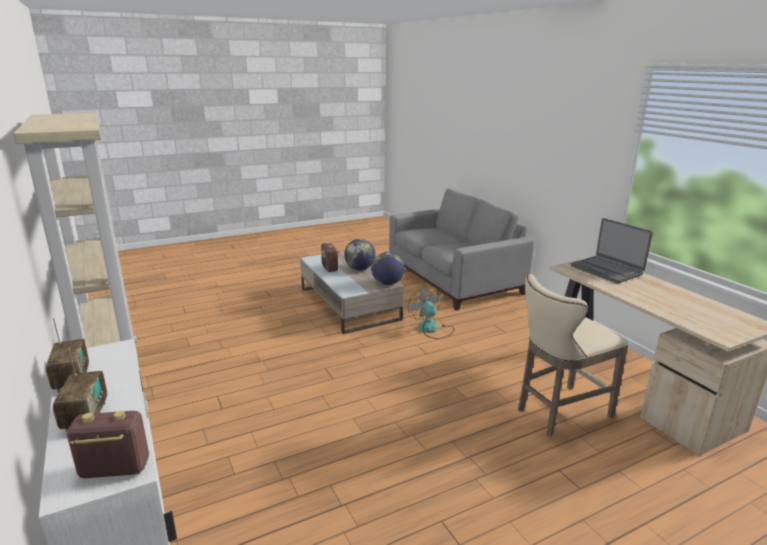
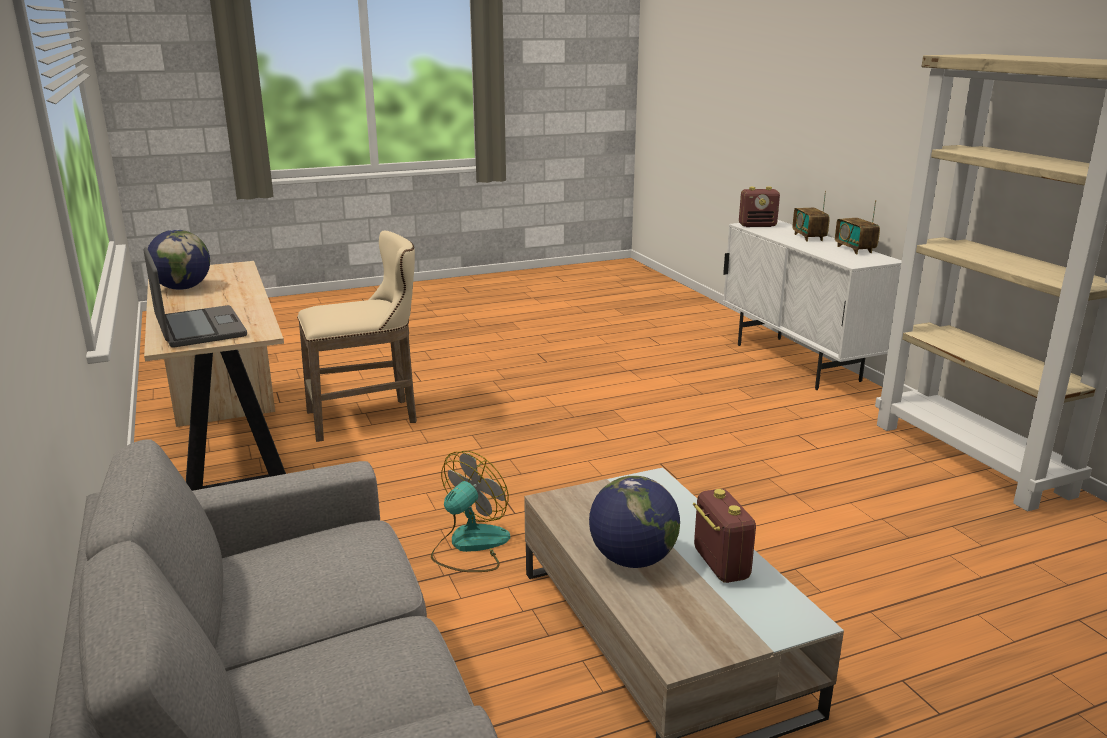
camera: 175 degrees left, 0 degrees up
(387, 283) = (561, 502): globe -> globe (183, 288)
(431, 329) = (469, 546): fan -> fan turned 120 degrees counterclockwise

